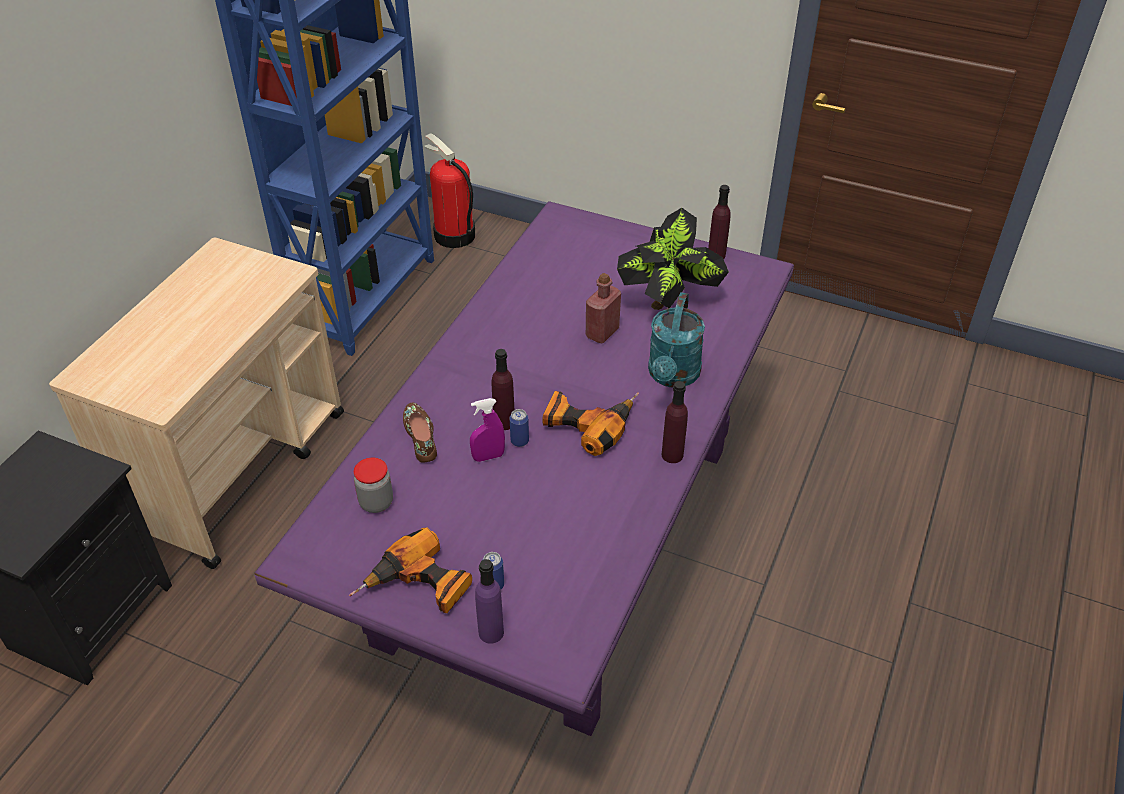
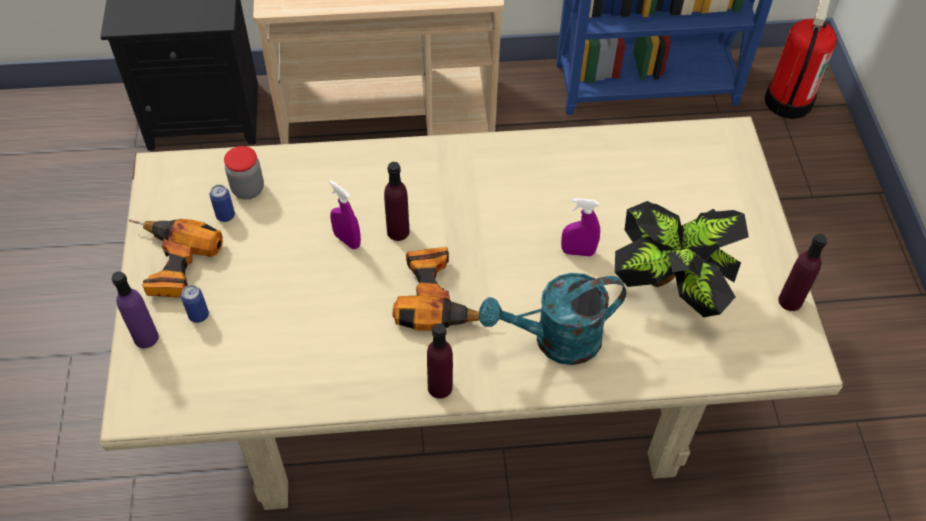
camera: 60 degrees right, 10 degrees up
(421, 436) = (342, 181): brown shoe -> none
(519, 441) = (381, 254): can -> can (225, 215)
(560, 539) = (462, 383): purple dining table -> beige dining table
(602, 332) = (578, 252): red bottle -> purple spray bottle

